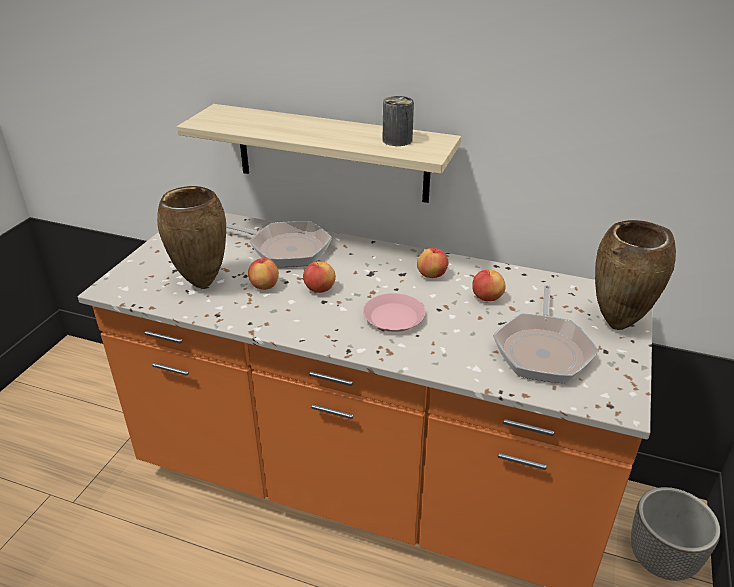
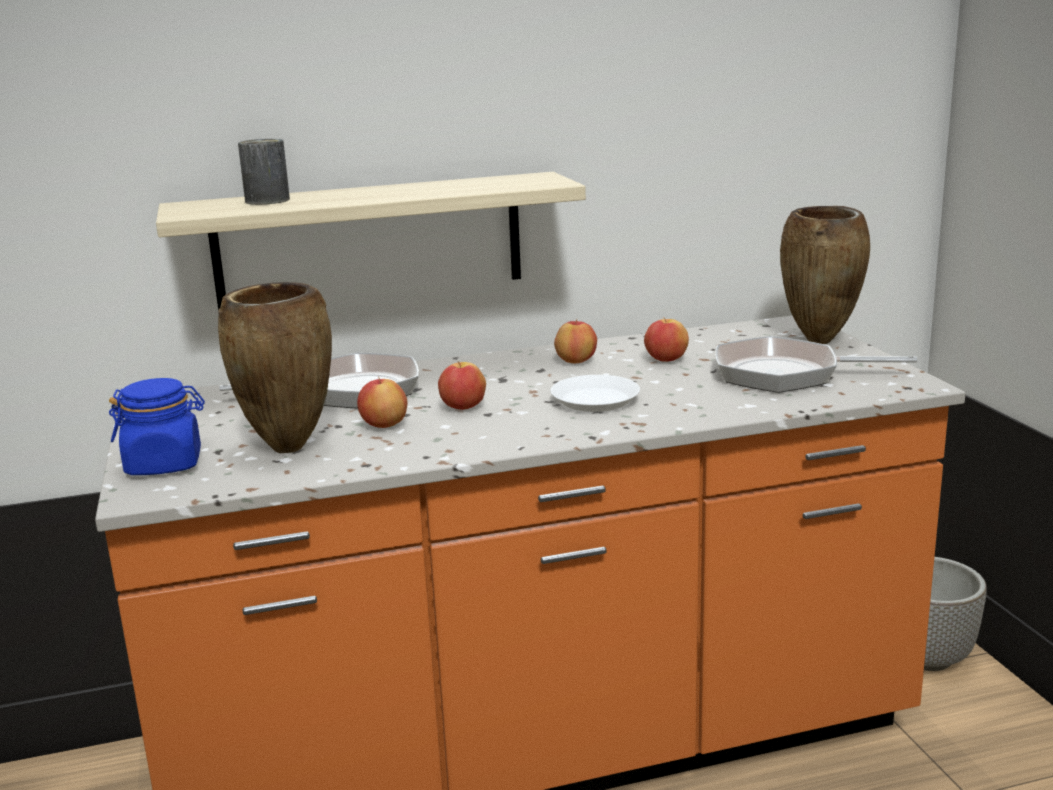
camera: 35 degrees left, 15 degrees down
(144, 270) = (165, 464): none -> blue jar
(394, 317) = (595, 400): pink plate -> white plate
(397, 140) = (493, 183): can -> can (267, 200)
(543, 349) = (786, 374): frying pan -> frying pan turned 120 degrees clockwise

